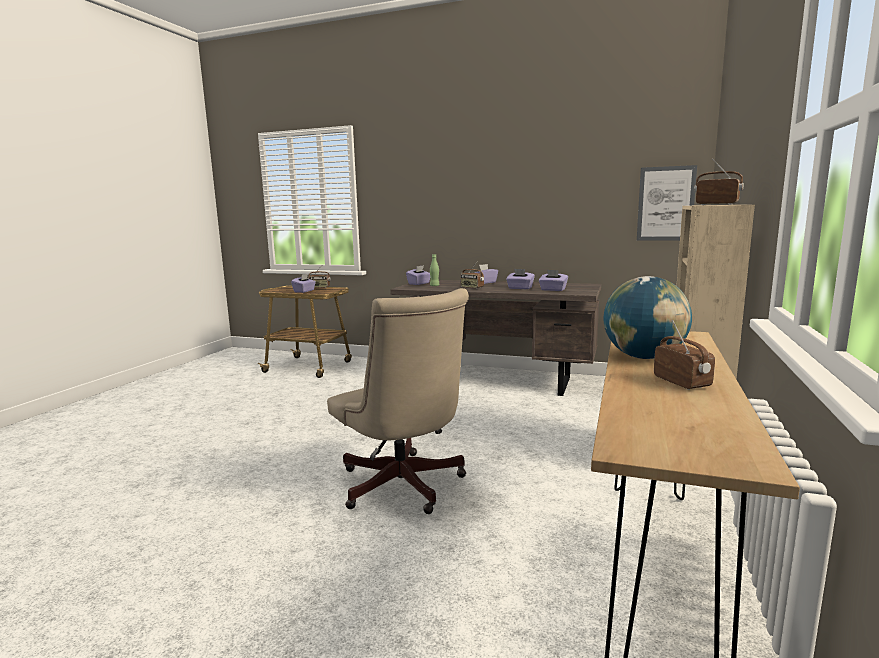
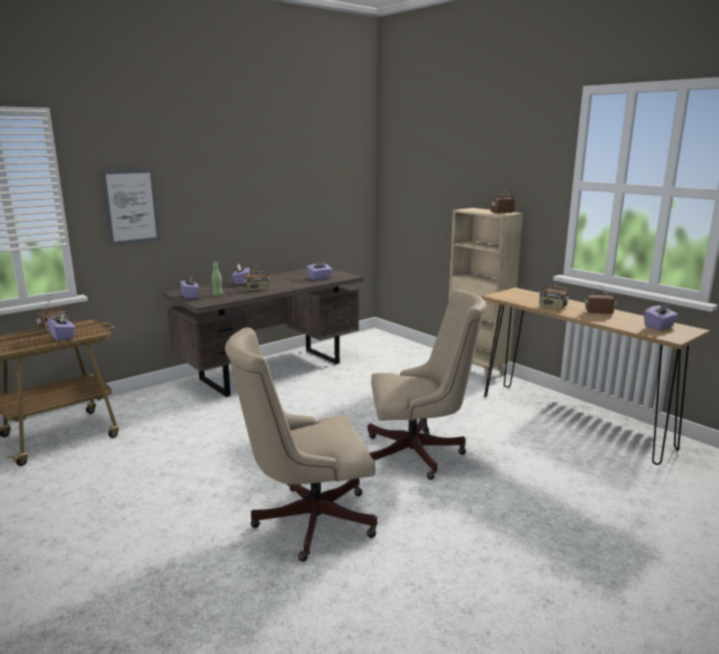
camera: 60 degrees left, 5 degrees up
(235, 471) = (306, 520): none -> beige office chair
(520, 288) = (293, 281): purple tissue box -> purple tissue box (659, 326)
(644, 357) = (552, 307): globe -> radio
(665, 204) = (353, 197): picture -> picture (131, 206)

